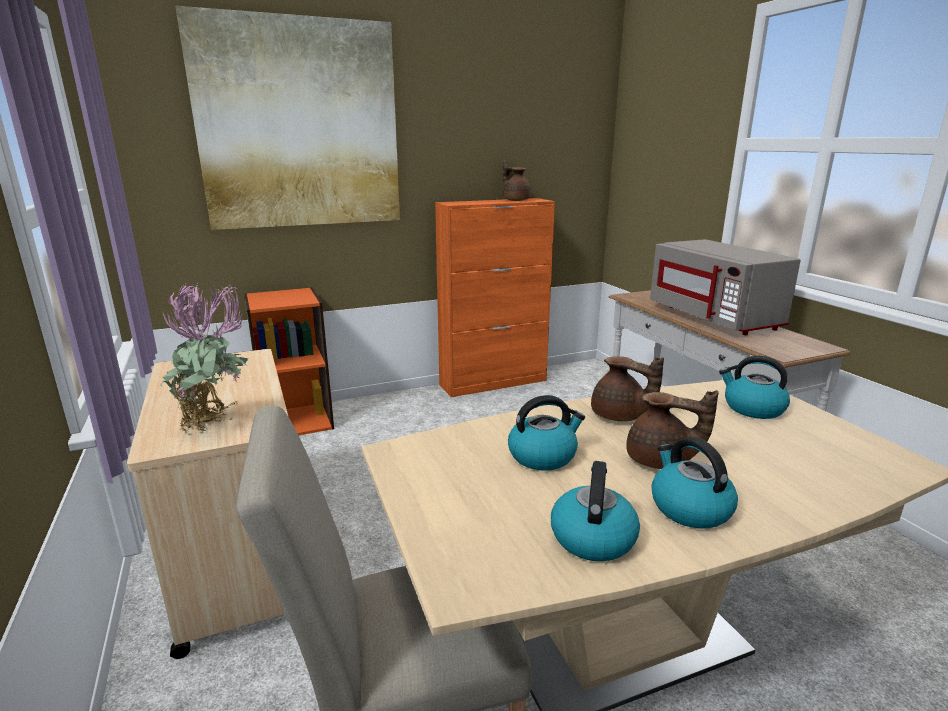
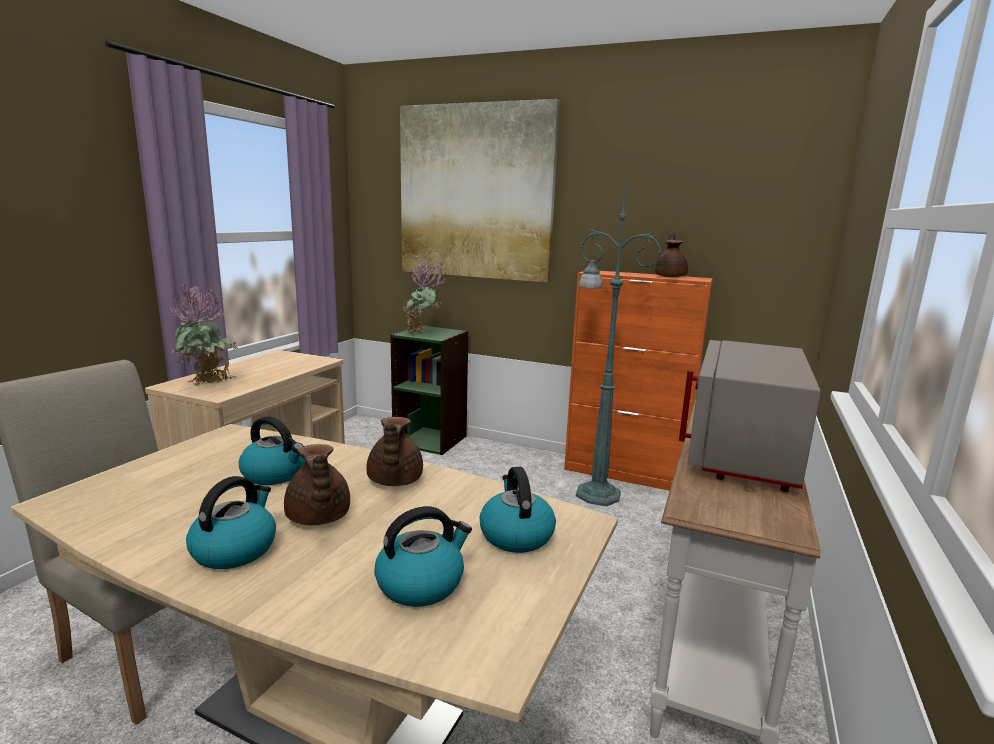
camera: 45 degrees right, 5 degrees down
(276, 300) = (423, 333): none -> potted plant
(297, 421) = (431, 440): orange bookcase -> green bookcase
(501, 404) = (595, 493): none -> green floor lamp
(592, 537) = (153, 523): kettle -> kettle (421, 583)

